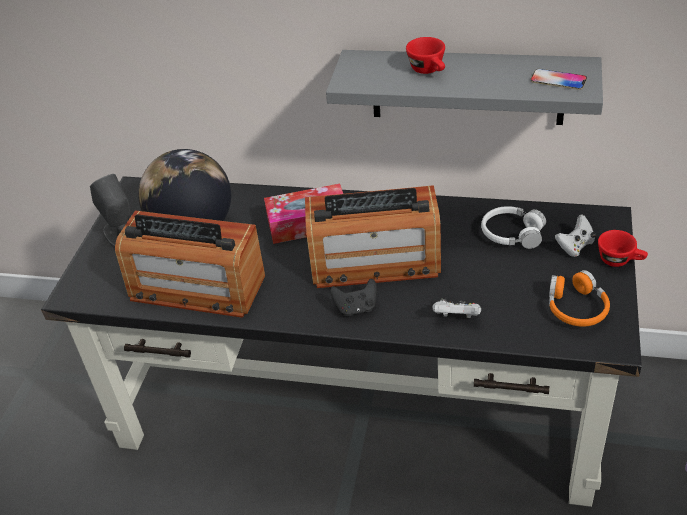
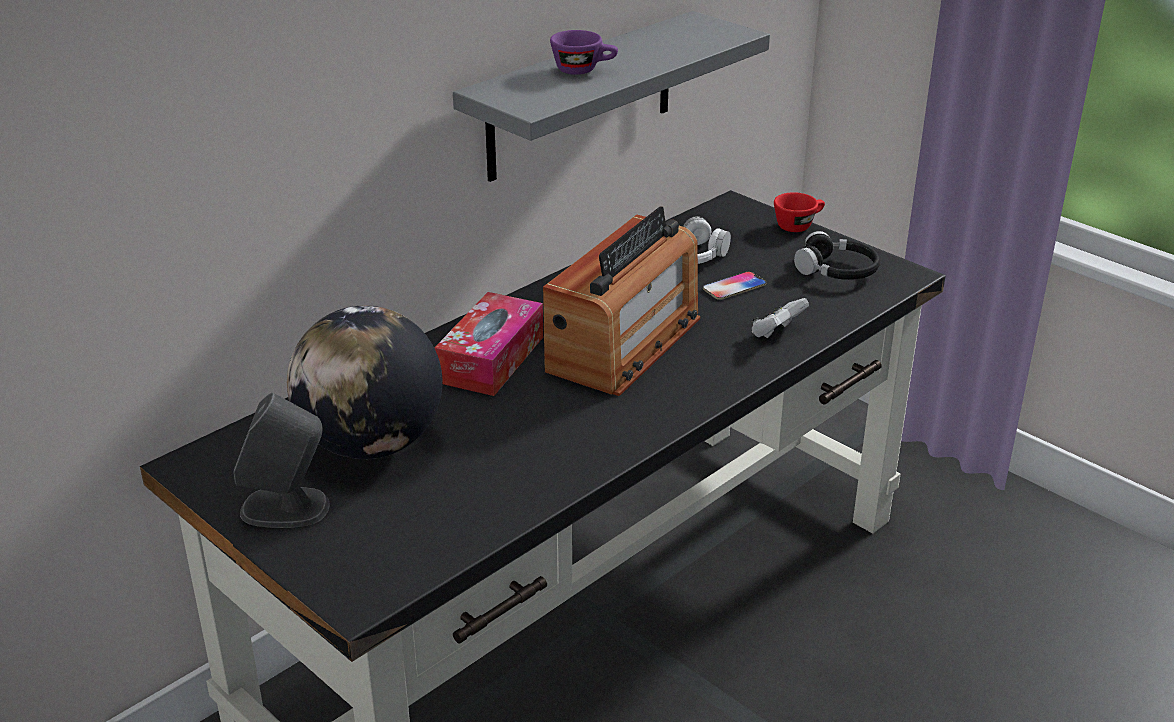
camera: 60 degrees left, 10 degrees down
(197, 288) = (499, 481): radio -> none
(356, 308) = (687, 383): black game controller -> none
(429, 70) = (584, 70): red cup -> purple cup
(558, 80) = (704, 34): phone -> phone (734, 287)
(575, 246) = (750, 235): white game controller -> none
(576, 308) = (837, 270): orange headphones -> black headphones

